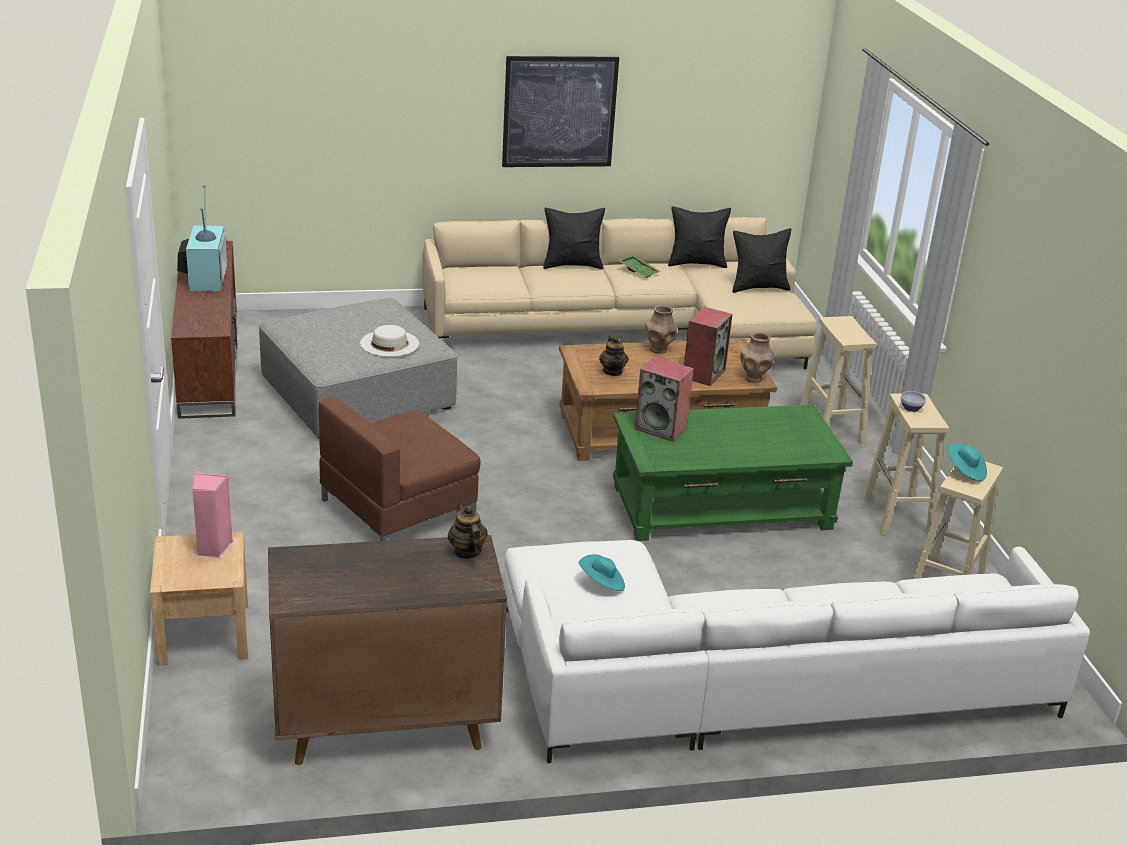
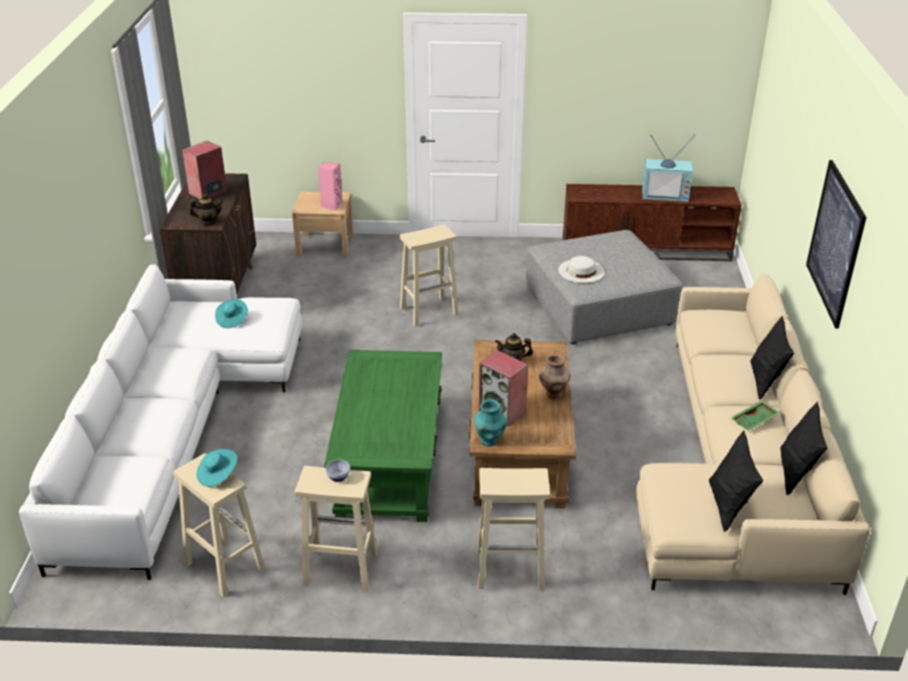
camera: 105 degrees right, 5 degrees up
(400, 508) = (429, 311): brown armchair -> beige stool
(661, 428) = (410, 370): speaker -> speaker (208, 192)
(754, 378) = (489, 441): brown vase -> turquoise vase

